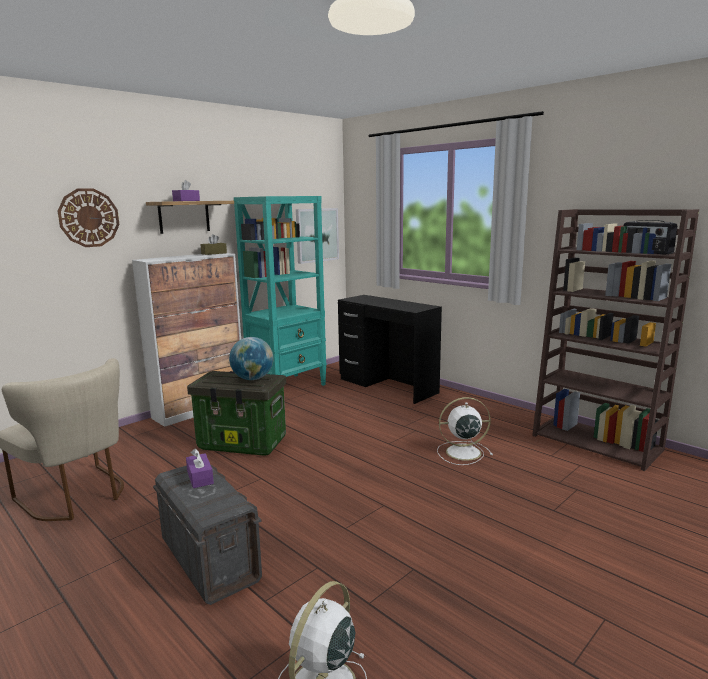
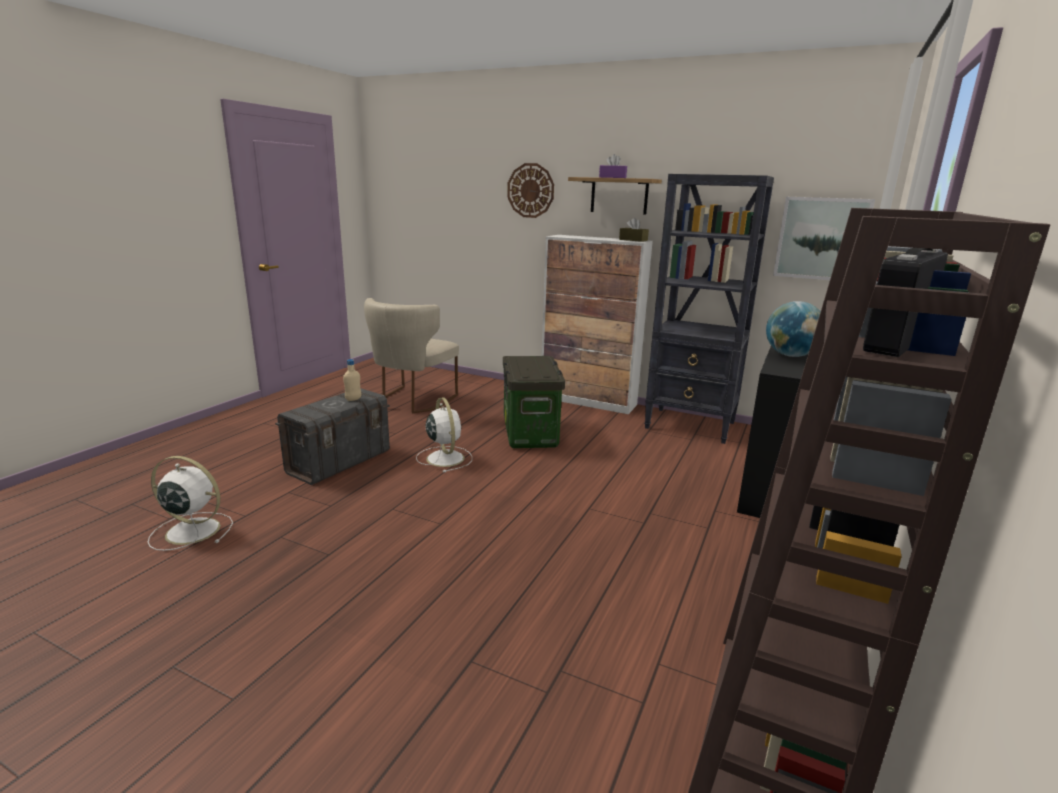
camera: 70 degrees right, 5 degrees up
(200, 477) = (353, 399): purple tissue box -> beige bottle
(253, 379) = (536, 370): globe -> globe (791, 355)
(288, 387) = (691, 425): turquoise bookcase -> black bookcase
(461, 452) = (602, 566): white fan -> white fan (444, 458)

